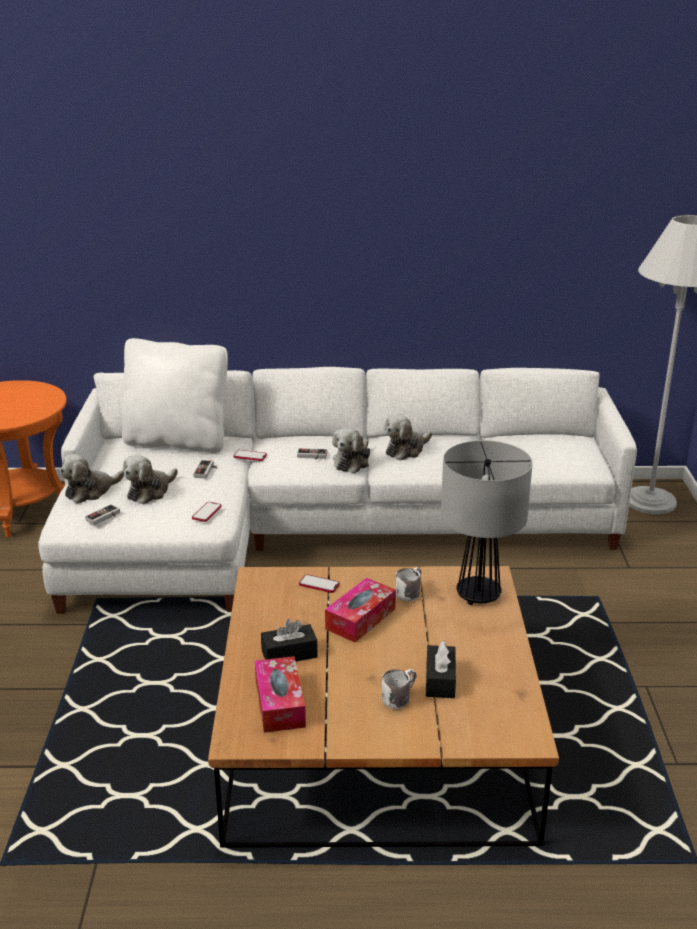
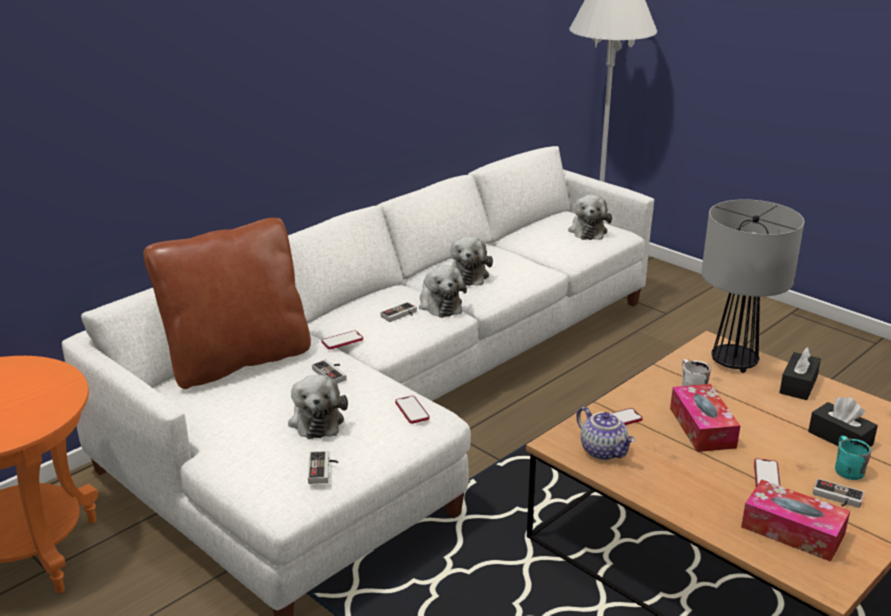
camera: 45 degrees left, 0 degrees up
(91, 491) = (246, 454): plush toy -> plush toy (587, 231)
(177, 441) = (237, 361): white pillow -> brown pillow
(272, 595) = (604, 451): none -> teapot
(289, 654) = (716, 488): black tissue box -> black tissue box (798, 385)
(336, 668) = (766, 476): none -> phone
(350, 707) = (836, 498): none -> game controller
(397, 697) = (844, 468): white mug -> turquoise mug

